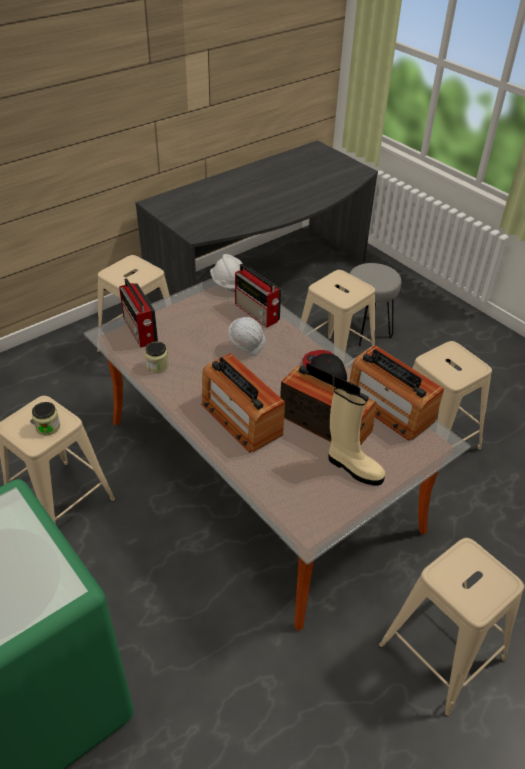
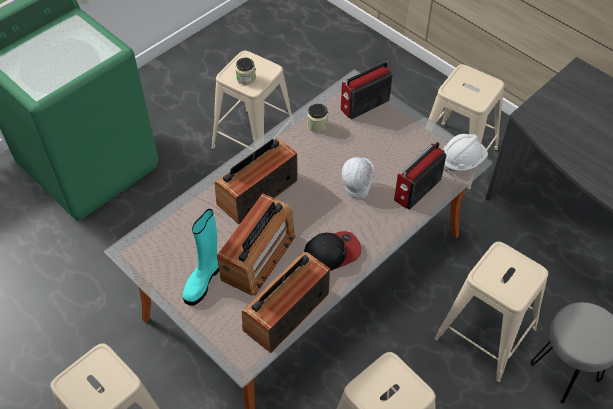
camera: 85 degrees right, 10 degrees up
(353, 468) = (203, 280): beige boot -> turquoise boot

